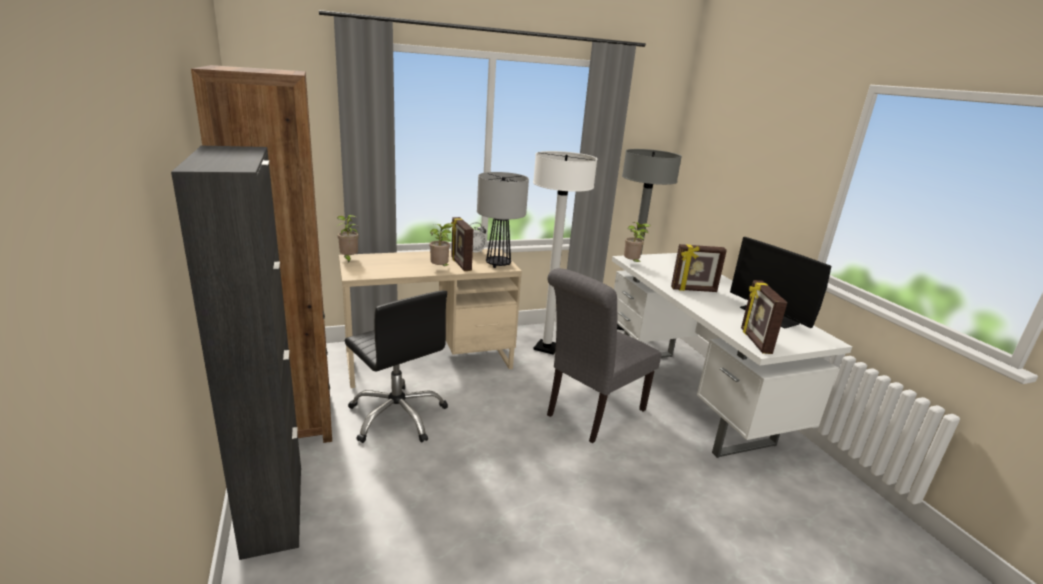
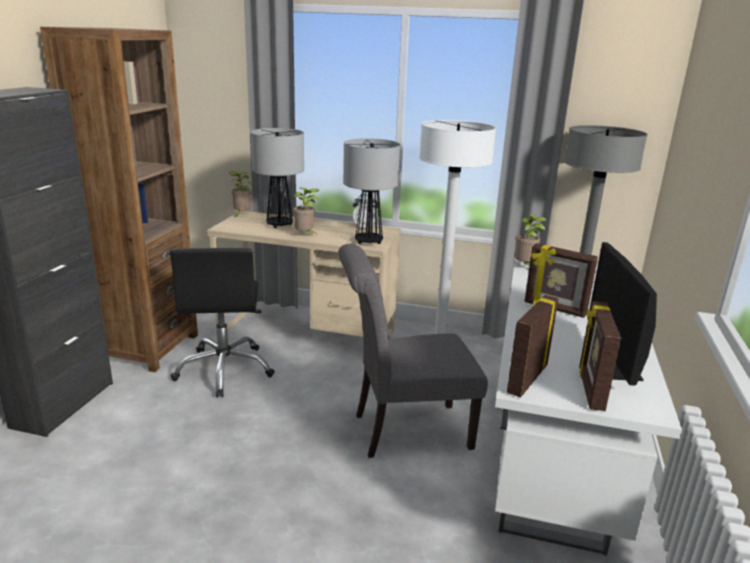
camera: 35 degrees right, 0 degrees up
(401, 263) = (279, 225): none -> table lamp
(460, 264) = (331, 235): picture frame -> picture frame (590, 389)

